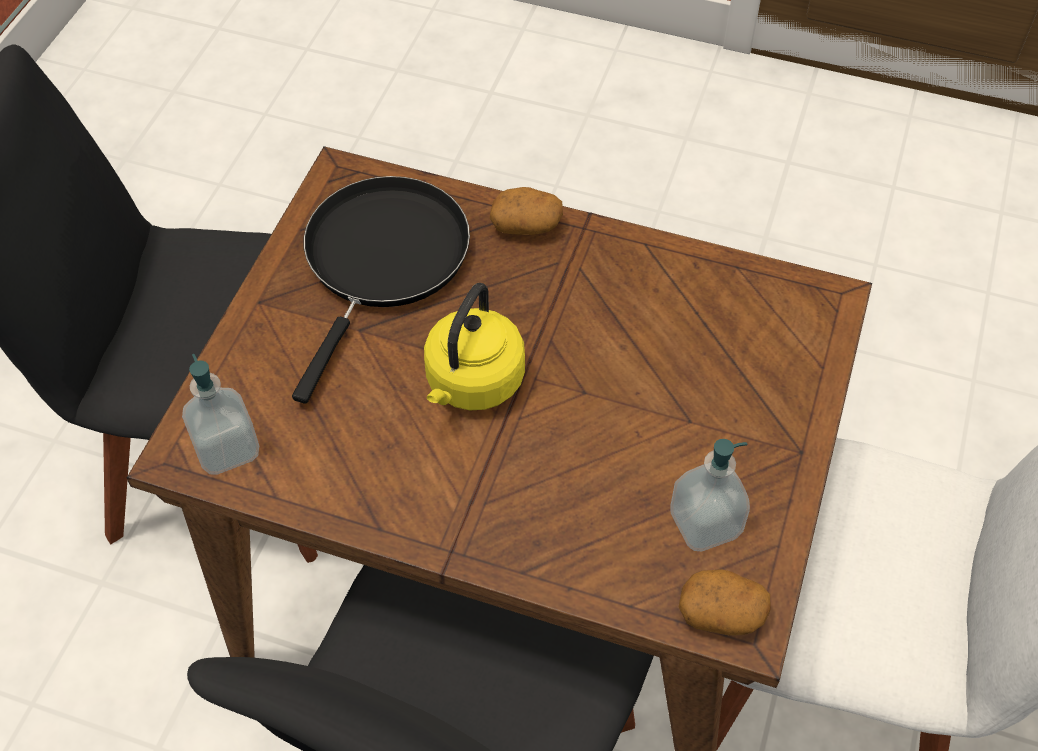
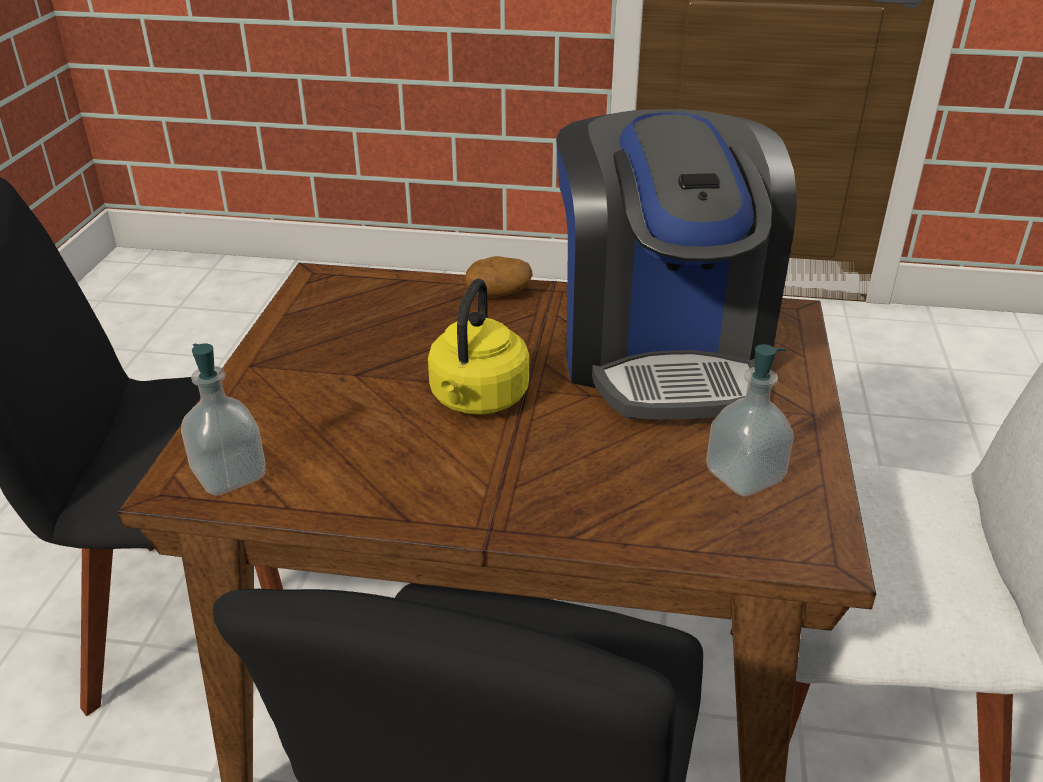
camera: 10 degrees left, 20 degrees down
(383, 261) = (369, 327): black frying pan -> none
(675, 337) = (661, 349): none -> coffee machine
(721, 612) = (791, 543): potato -> none

